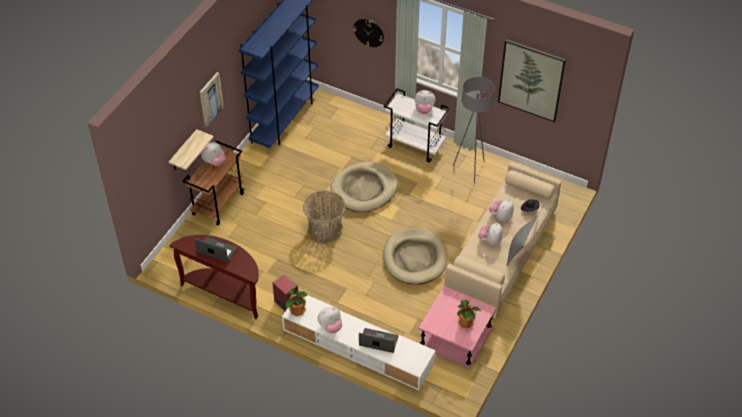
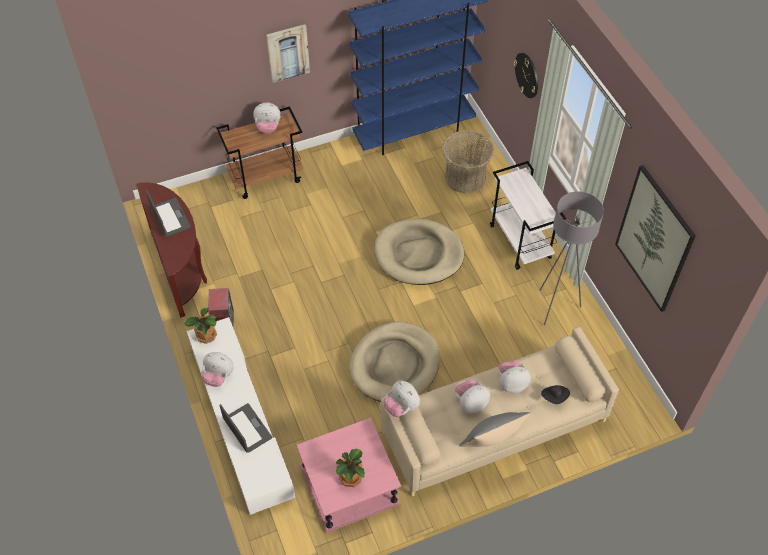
camera: 40 degrees right, 5 degrees up
(183, 151) = (226, 94): shelf -> none
(325, 229) = (338, 270): basket -> basket (465, 177)
(424, 109) = (537, 203): plush toy -> plush toy (401, 407)

